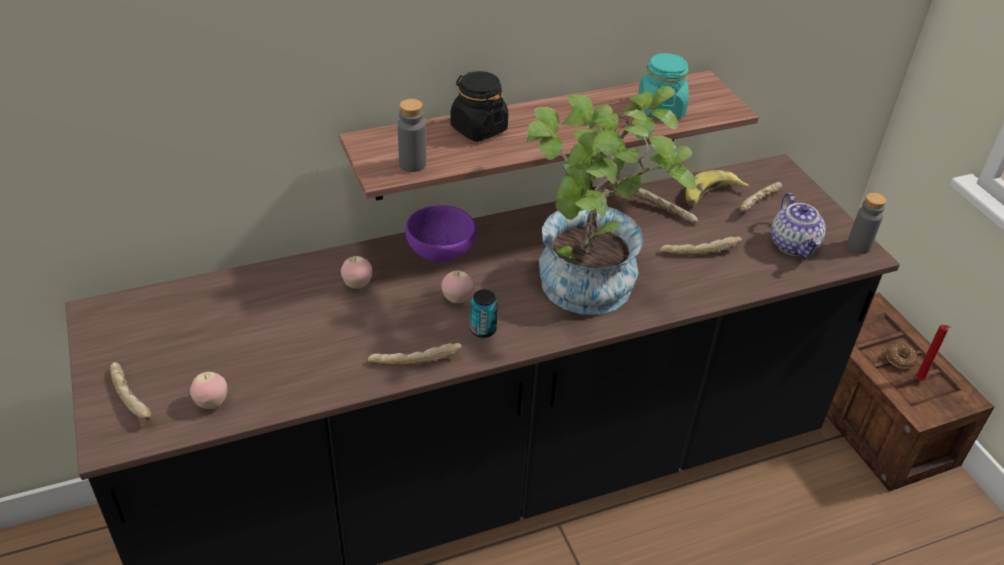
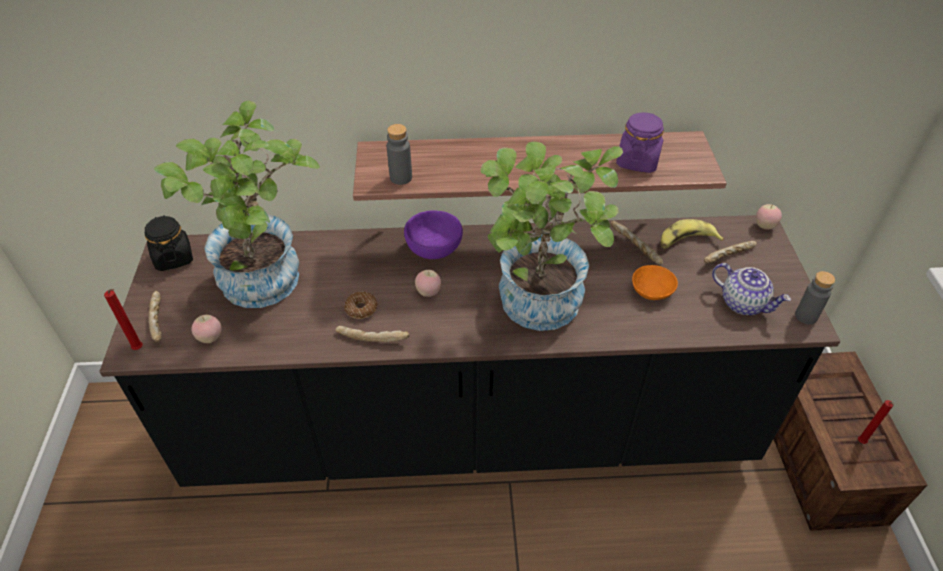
camera: 20 degrees right, 5 degrees up
(122, 435) = (139, 349): none -> red candle
(256, 330) = (267, 286): none -> potted plant
(357, 285) = (357, 264): apple -> apple (764, 226)
(478, 128) = (470, 154): black jar -> black jar (173, 257)
(483, 330) = (437, 323): can -> none
(660, 108) = (637, 161): turquoise jar -> purple jar
(699, 251) = (652, 291): bread -> orange bowl
(794, 245) = (743, 303): teapot -> teapot turned 60 degrees counterclockwise
(899, 359) = (849, 418): donut -> donut (361, 309)

